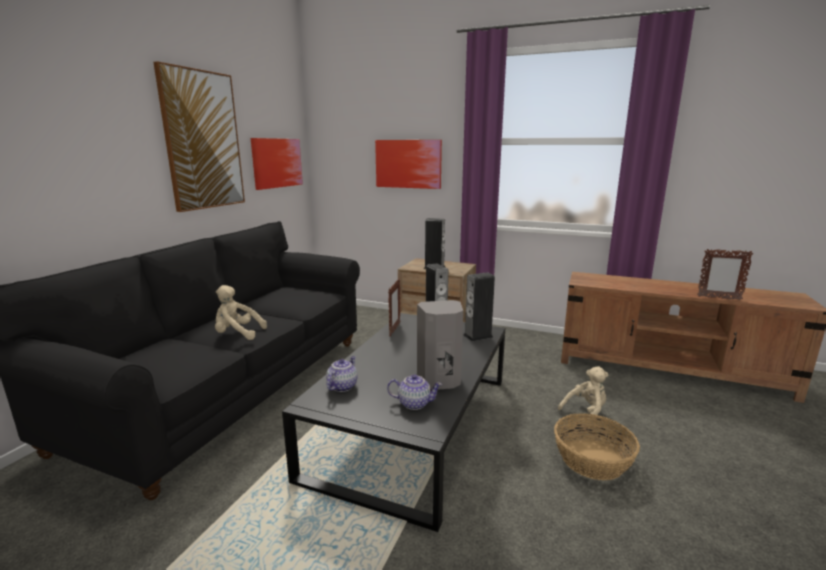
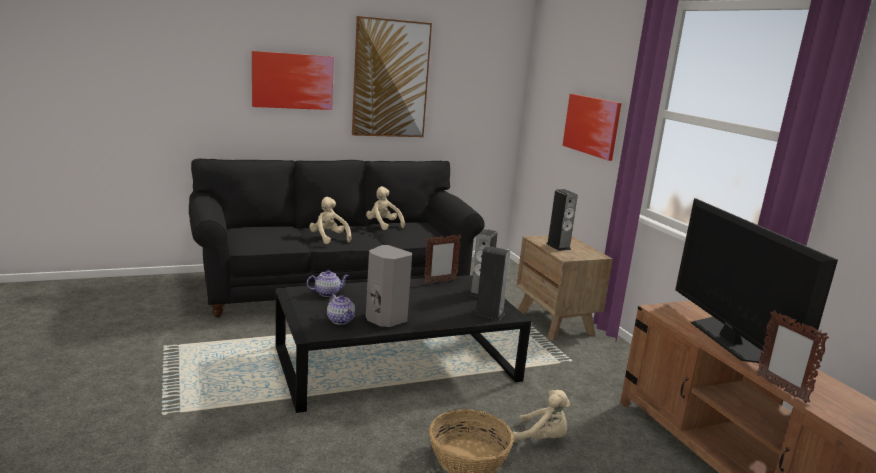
camera: 45 degrees right, 0 degrees up
(262, 301) = (383, 225): none -> beige plush toy
(277, 163) = (476, 105): picture -> picture (292, 81)
(642, 284) = (730, 340): none -> television

